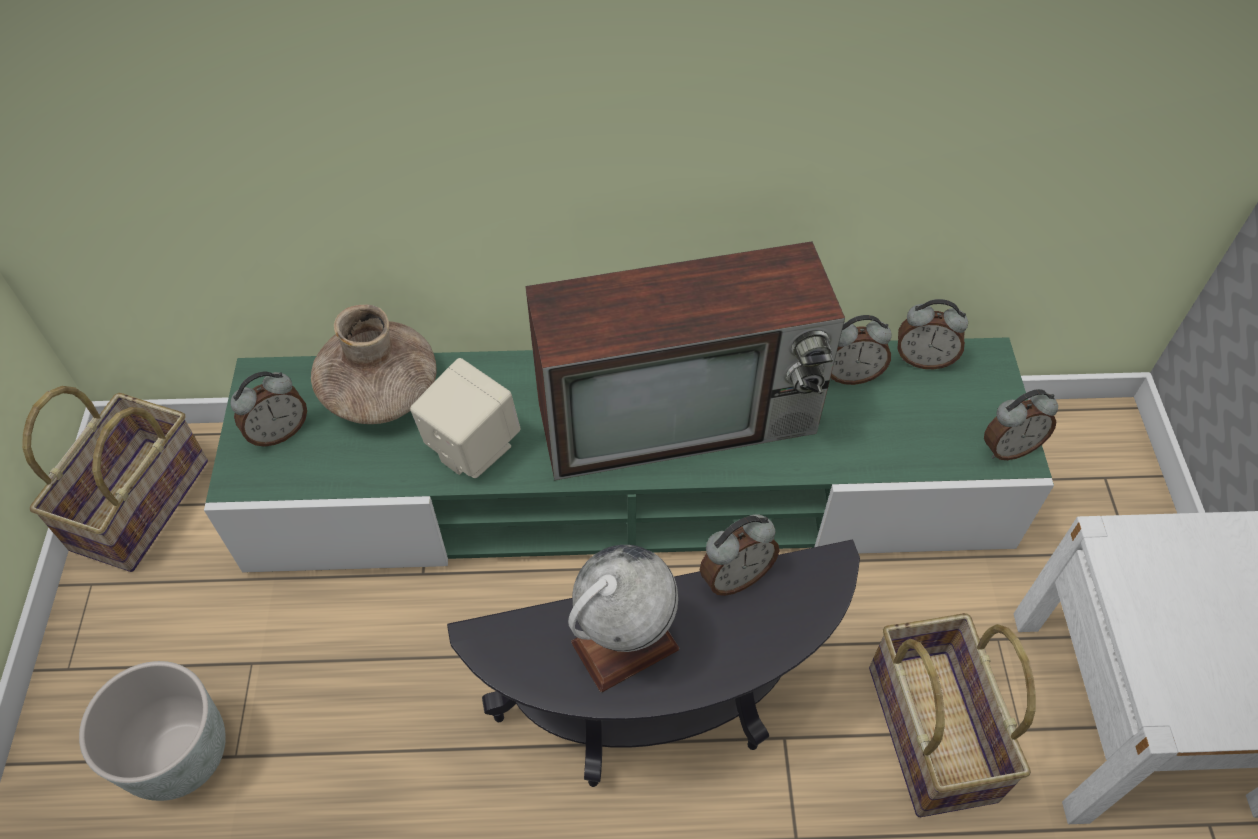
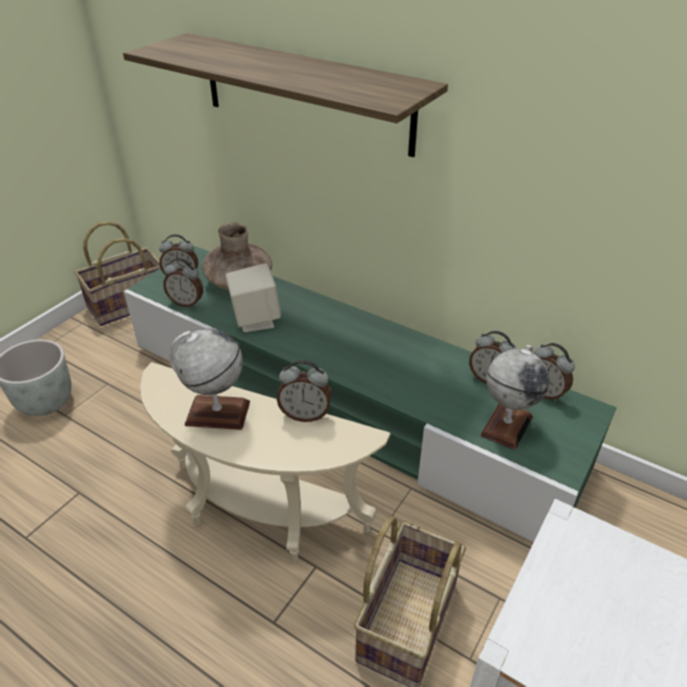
camera: 35 degrees right, 15 degrees down
(456, 72) = (305, 93): none -> shelf
(662, 719) = (259, 515): black side table -> beige side table
(681, 416) = (372, 353): television -> none
(919, 433) = (506, 425): none -> globe
(1008, 448) = (561, 461): alarm clock -> alarm clock (187, 302)

